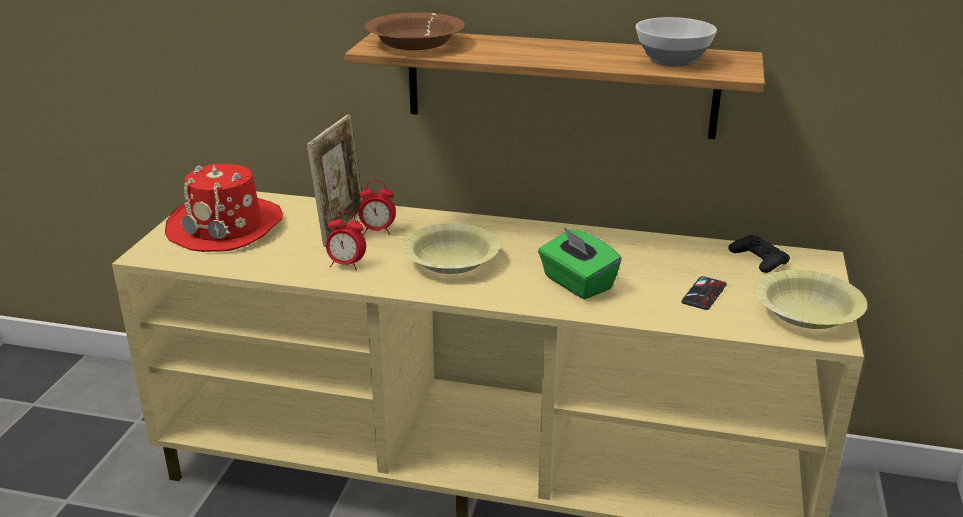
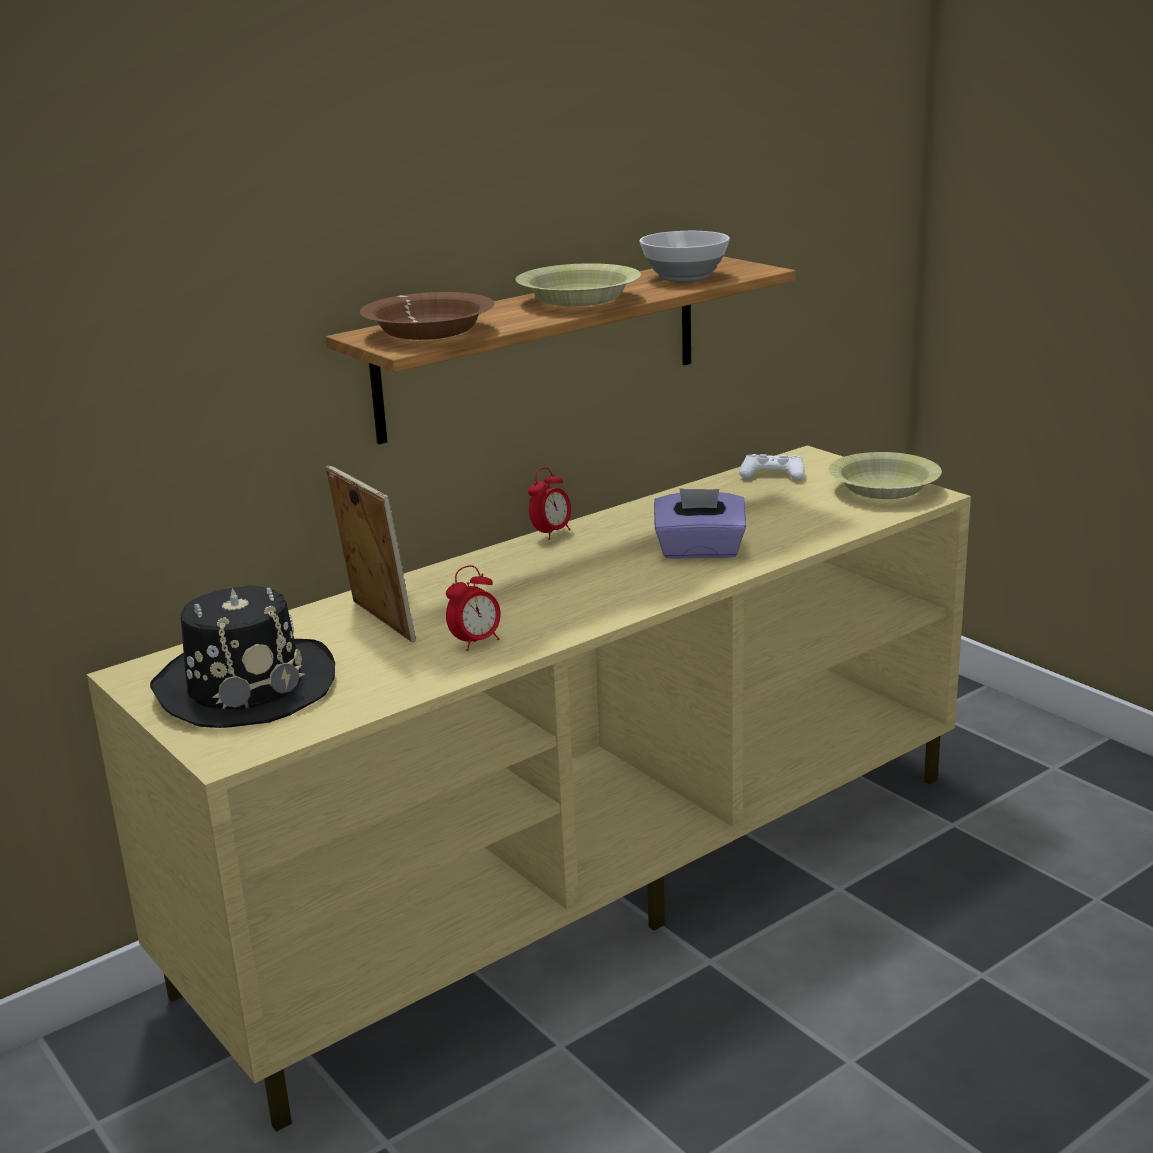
camera: 50 degrees left, 5 degrees down
(226, 227) = (245, 686): red hat -> black hat
(377, 231) = (424, 606): alarm clock -> alarm clock (551, 533)
(451, 261) = (561, 590): yellow bowl -> yellow bowl (579, 300)
(577, 283) = (700, 551): green tissue box -> purple tissue box
(704, 293) = (797, 511): phone -> none
(758, 259) = (772, 474): black game controller -> white game controller

